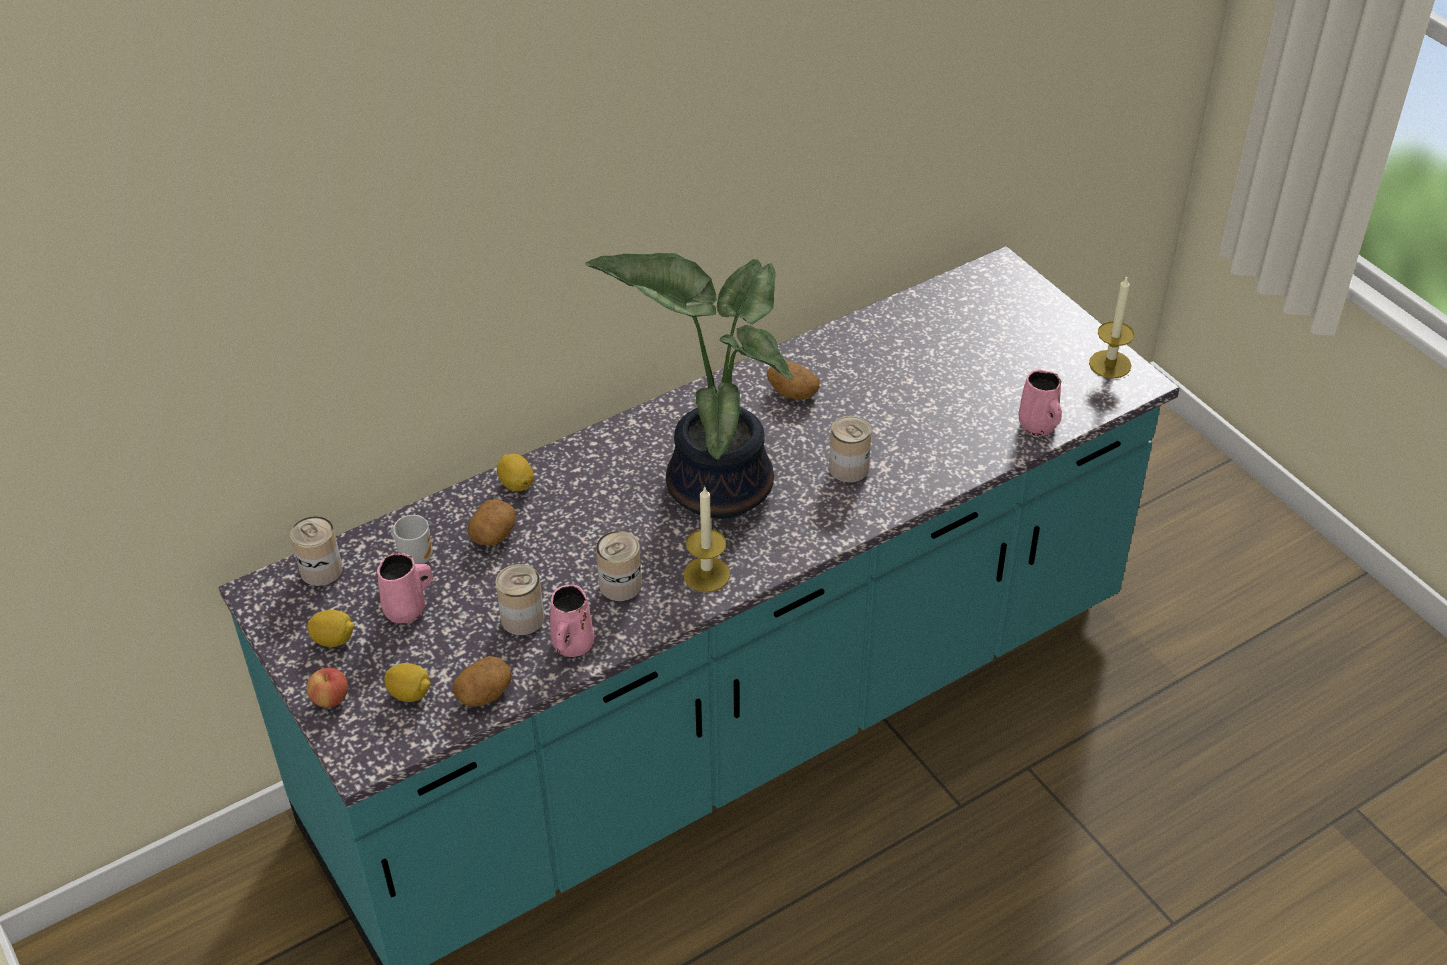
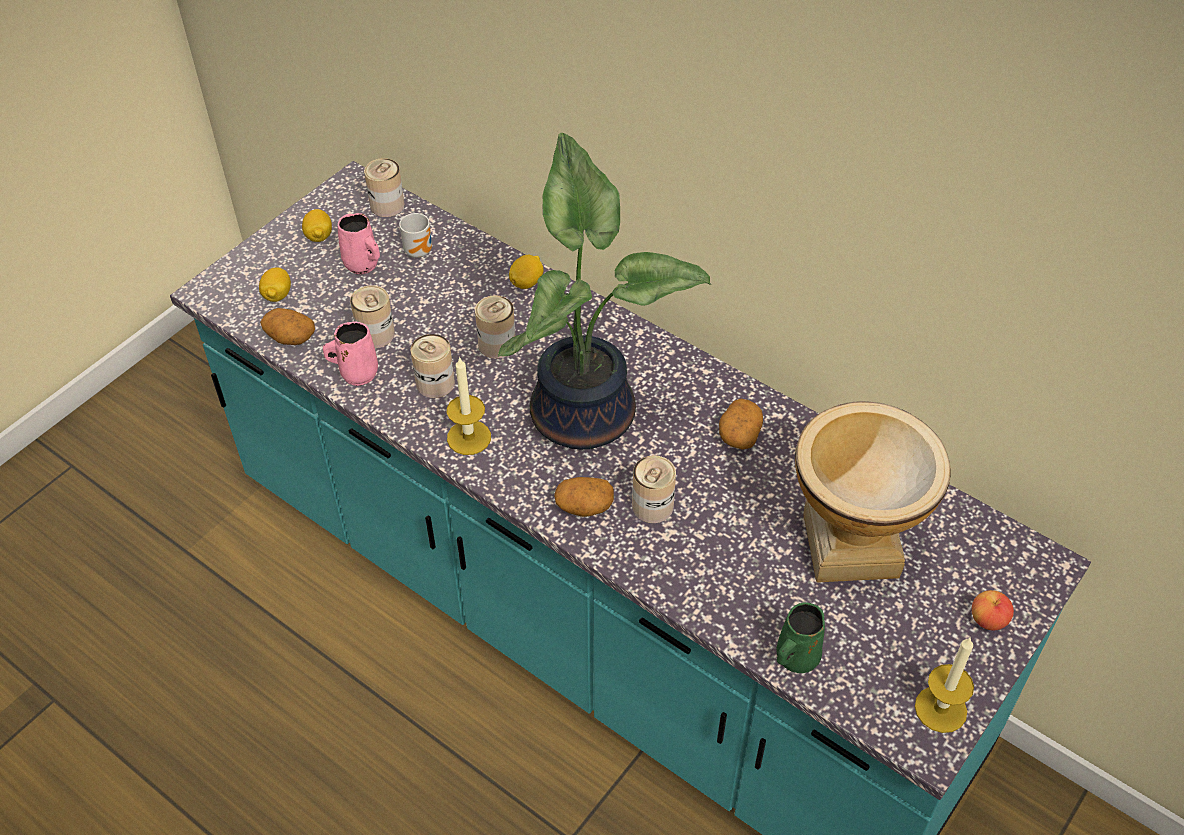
camera: 70 degrees right, 5 degrees up
(330, 698) = (260, 254): apple -> apple (988, 619)
(493, 534) = (463, 287): potato -> potato (584, 506)
(592, 526) = (497, 344): none -> can
(940, 362) = (851, 544): none -> vase
(1038, 427) = (795, 658): pink mug -> green mug

